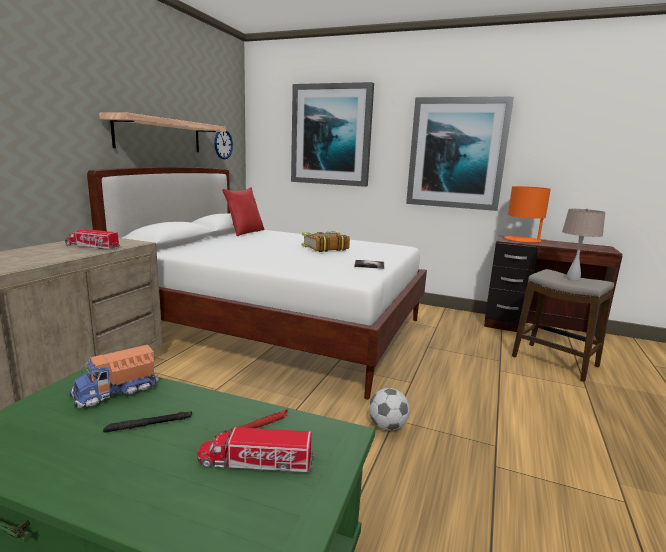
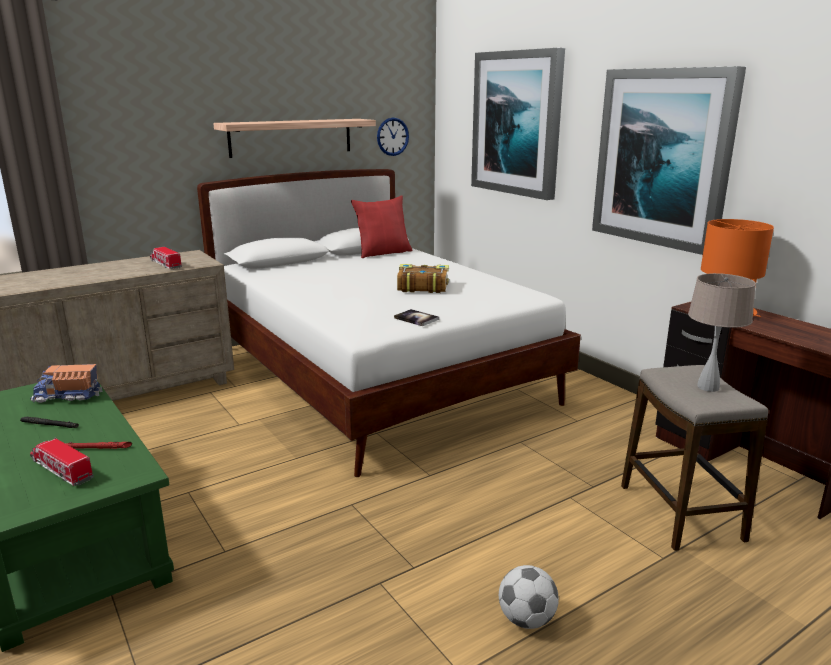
camera: 35 degrees right, 5 degrees up
(387, 426) = (334, 508): football -> football (526, 619)

